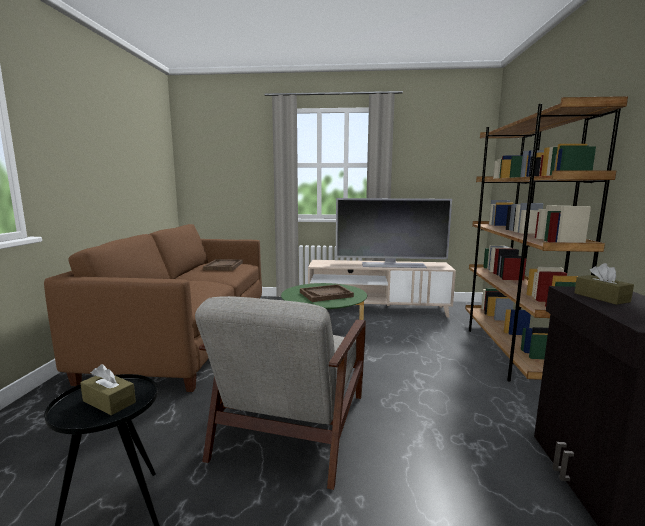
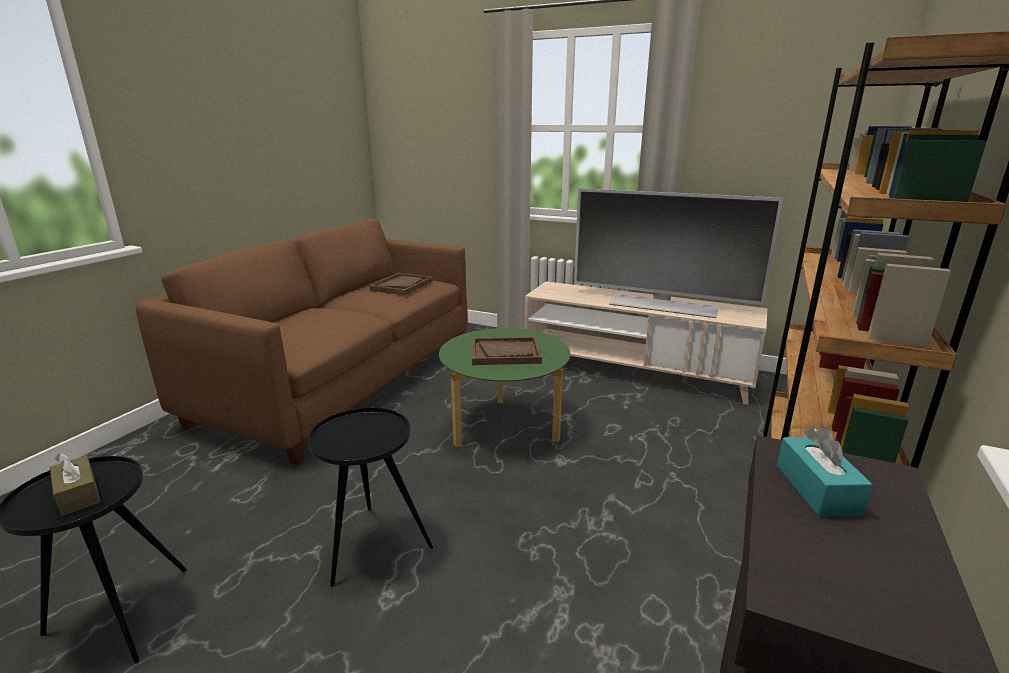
camera: 20 degrees right, 10 degrees up
(291, 427) = (373, 547): grey armchair -> black side table
(601, 297) = (817, 489): brown tissue box -> turquoise tissue box

